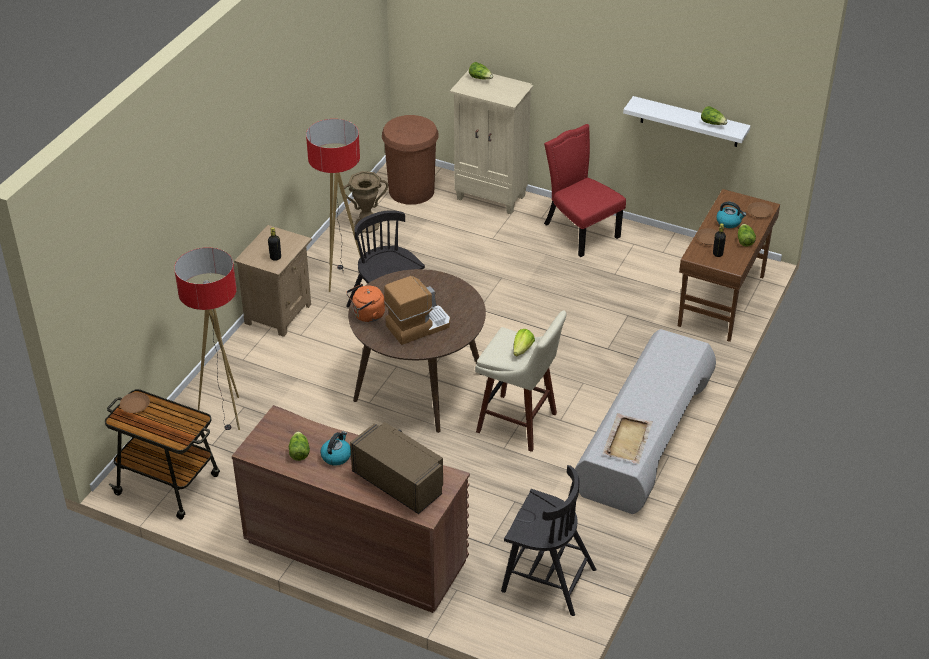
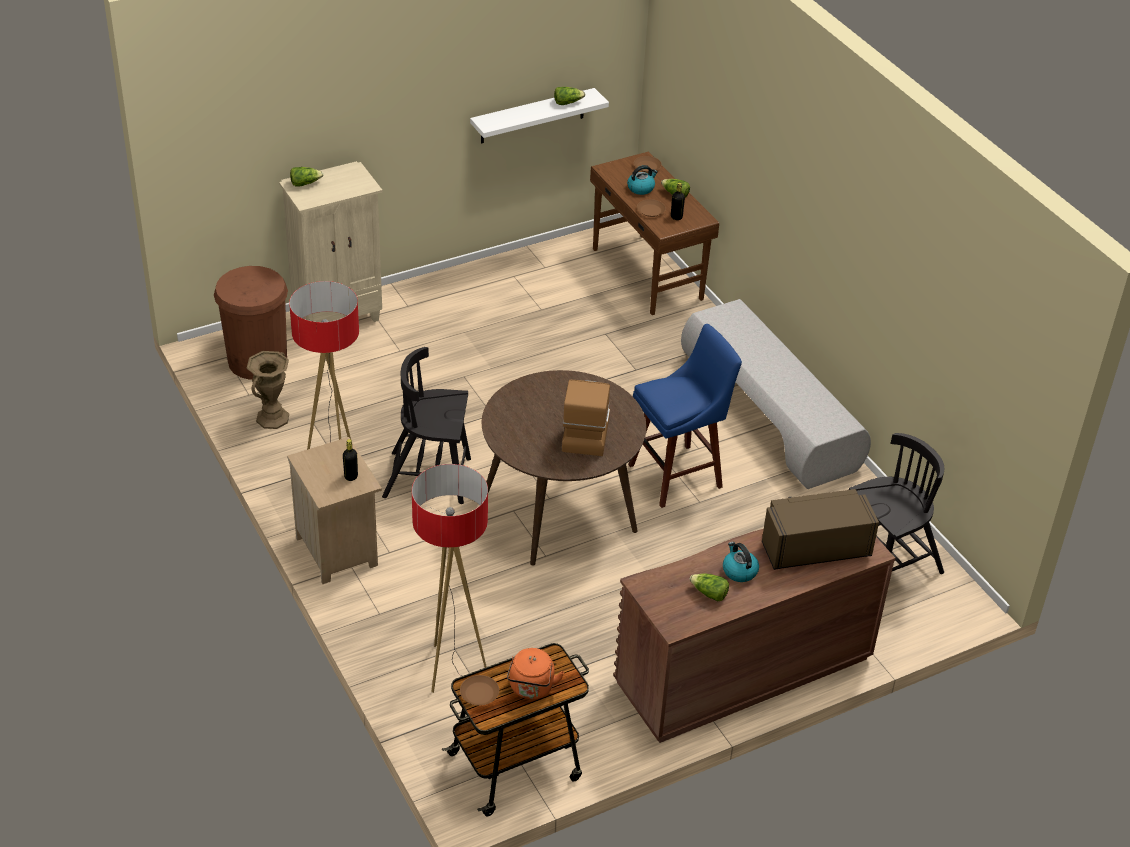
camera: 55 degrees left, 0 degrees up
(367, 315) = (532, 456): orange kettle -> orange kettle (531, 689)
(518, 424) = (677, 476): beige stool -> blue stool
(522, 350) = (684, 389): lettuce -> none
(581, 232) = (459, 295): red chair -> none
(627, 440) = (815, 408): beige tray -> none

